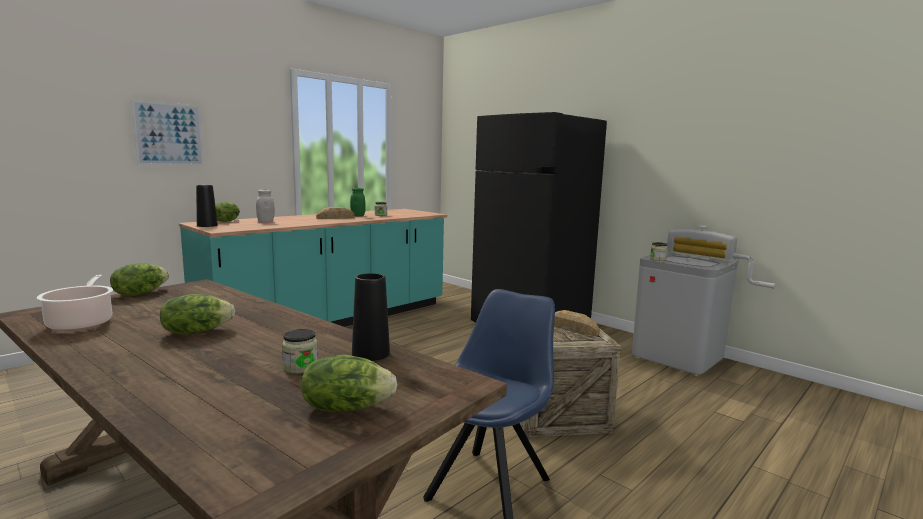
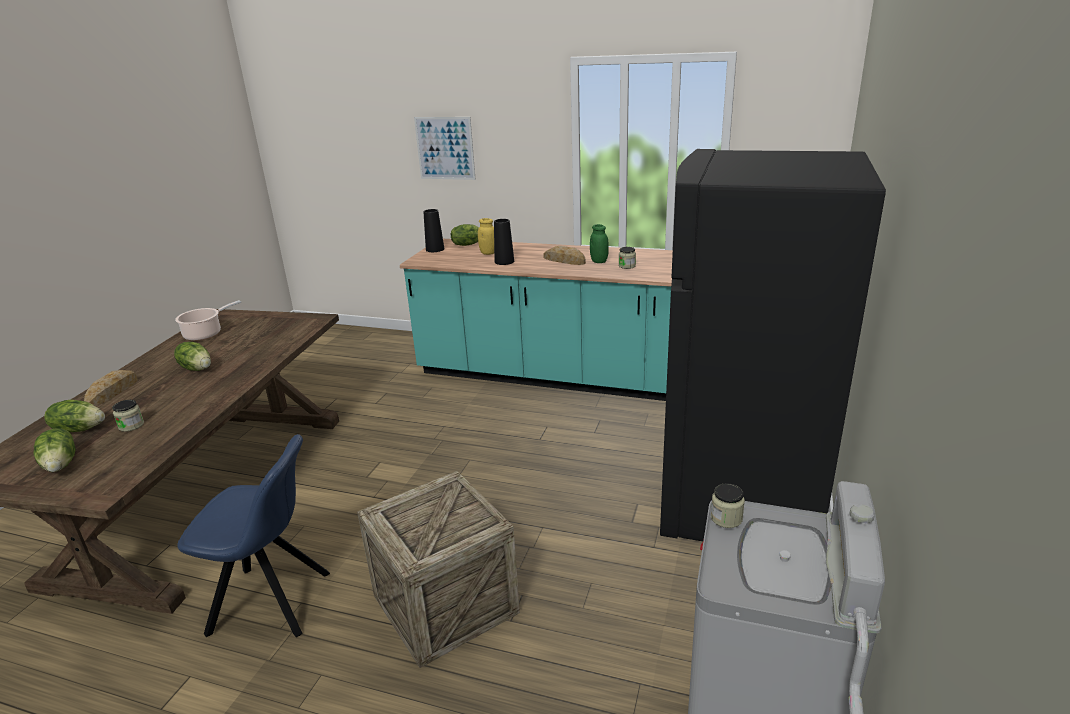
camera: 65 degrees right, 15 degrees up
(140, 293) = (280, 316): lettuce -> lettuce (79, 429)
(265, 221) = (488, 253): white jar -> yellow jar
(370, 353) = (163, 438): black vase -> black vase (504, 261)
(572, 328) = (449, 525): bread -> bread (112, 392)

